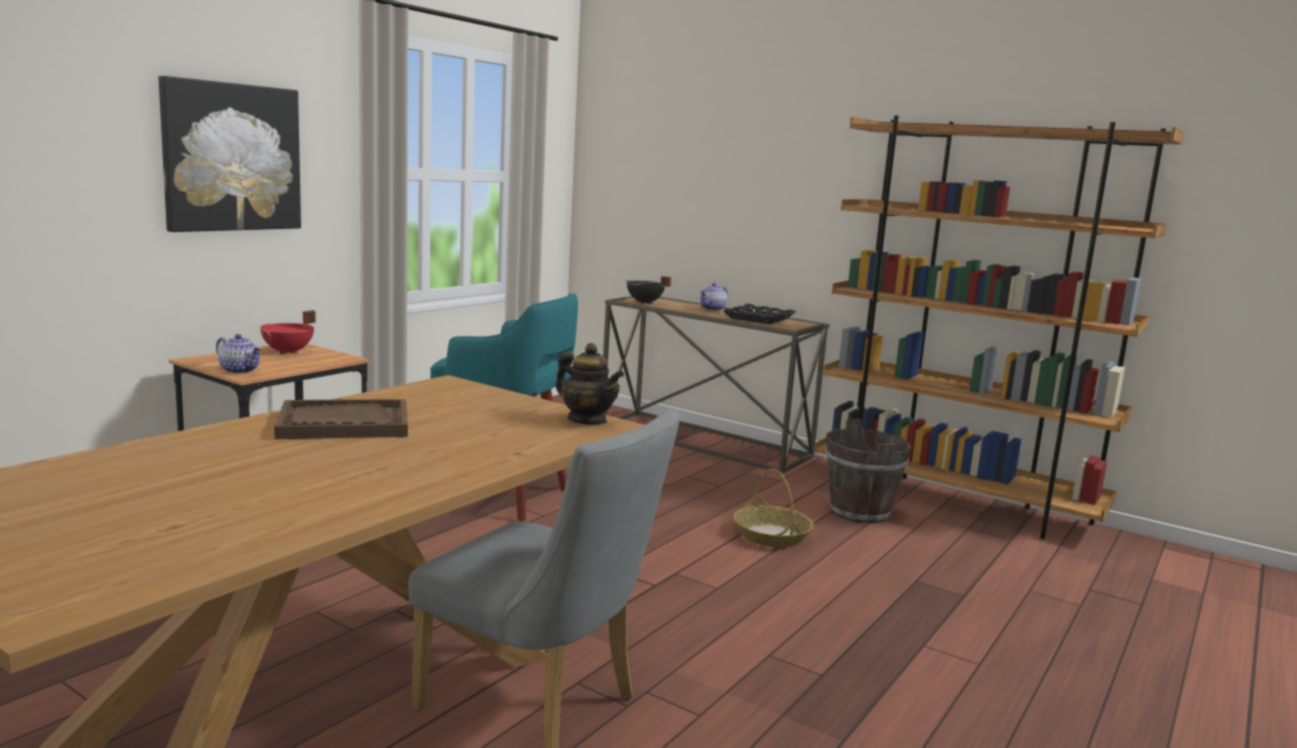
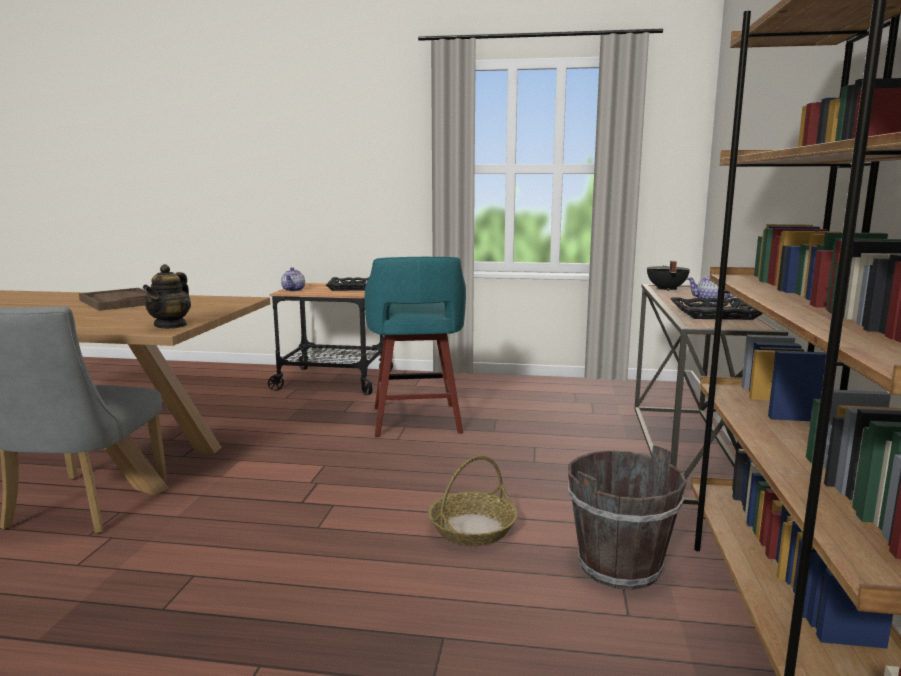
camera: 65 degrees right, 0 degrees up
(231, 157) = (349, 162): picture -> none
(289, 352) = (351, 287): red cooking pot -> black tray

